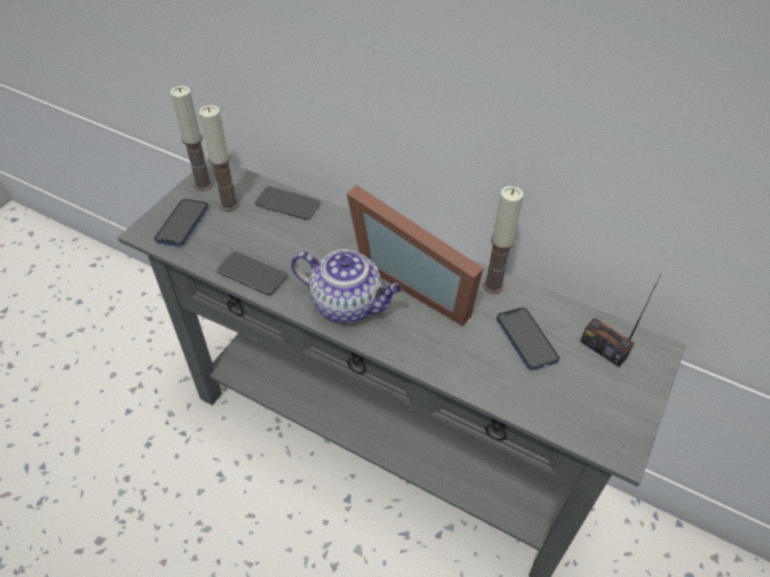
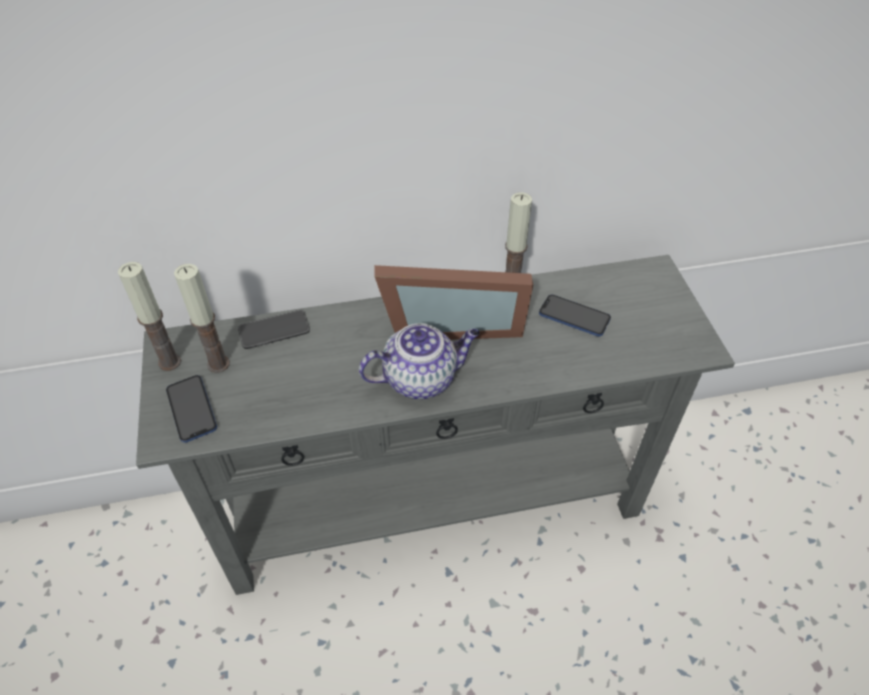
camera: 40 degrees left, 0 degrees up
(252, 274) = (312, 409): phone -> none
(603, 349) = (627, 290): radio -> none

